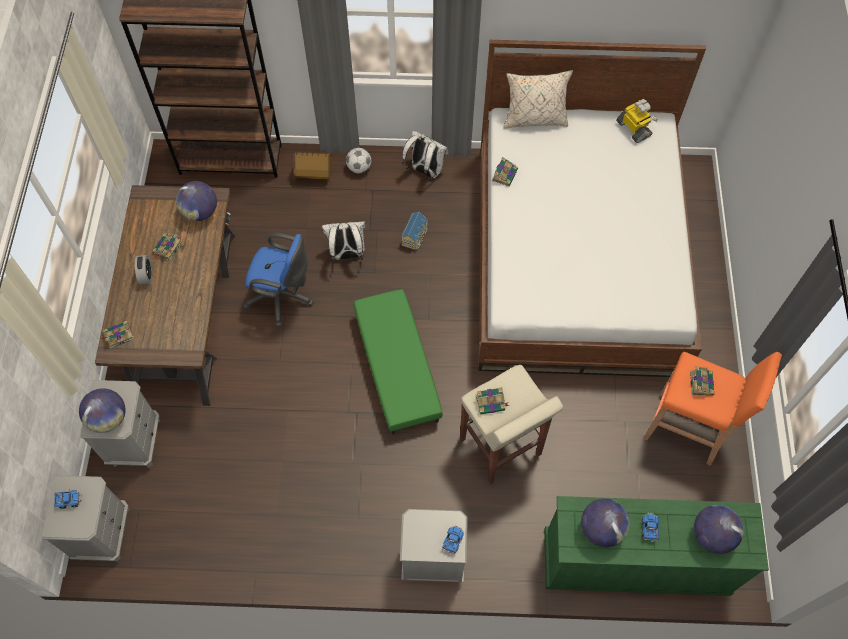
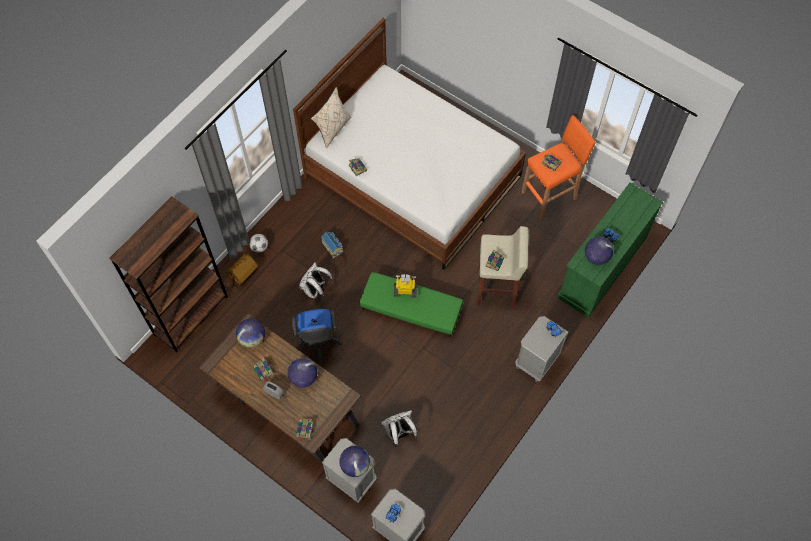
camera: 55 degrees left, 0 degrees up
(283, 297) = (317, 343): blue office chair -> blue office chair turned 120 degrees clockwise
(425, 170) = (291, 214): white backpack -> white backpack (399, 434)
(634, 129) = (379, 88): toy robot -> toy robot (405, 290)
(712, 535) = (631, 212): globe -> globe (303, 378)

